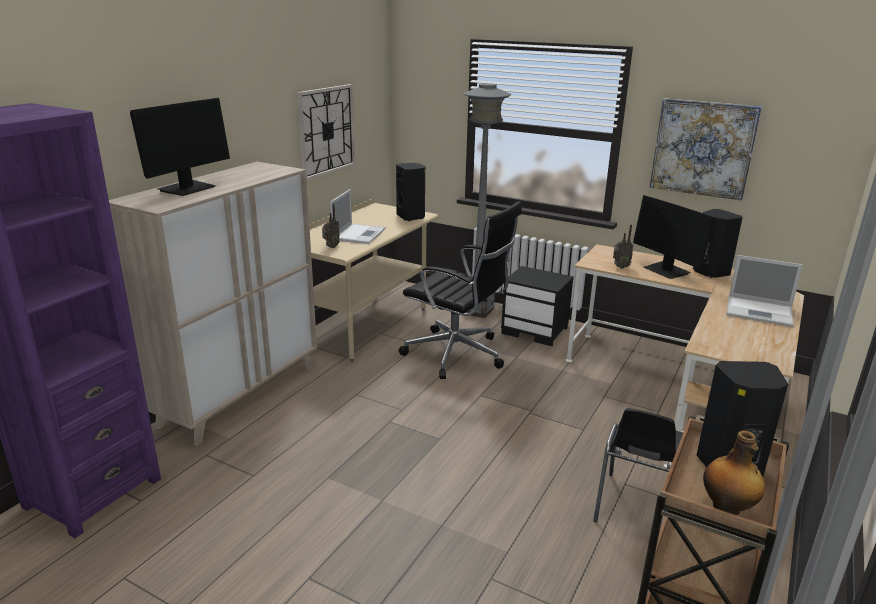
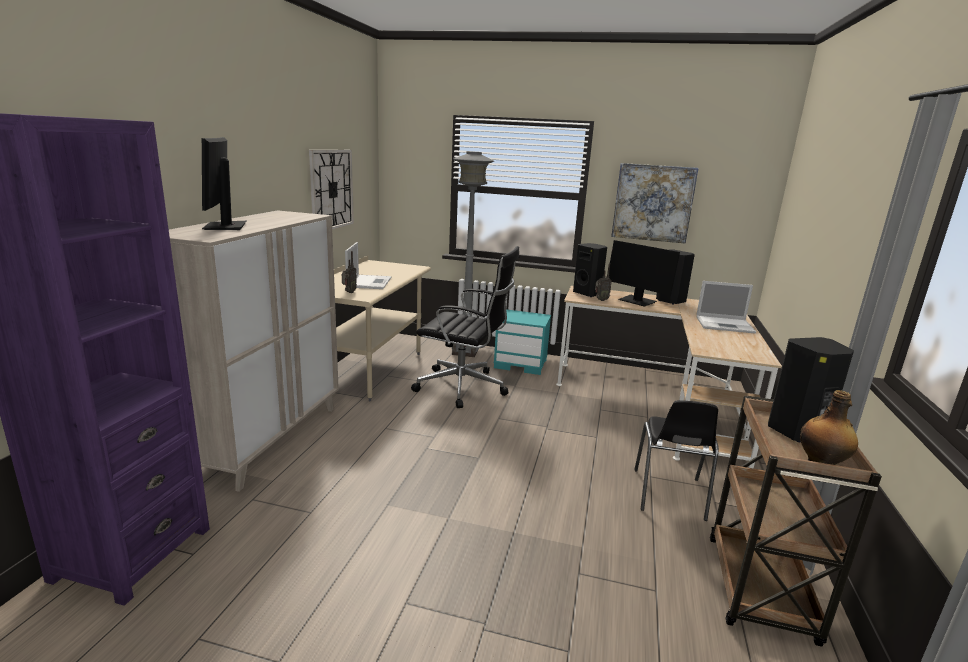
camera: 15 degrees left, 5 degrees down
(187, 189) = (225, 226): monitor -> monitor turned 150 degrees clockwise
(411, 217) = (408, 269): black speaker -> black speaker (587, 293)
(535, 331) = (521, 364): black nightstand -> turquoise nightstand

